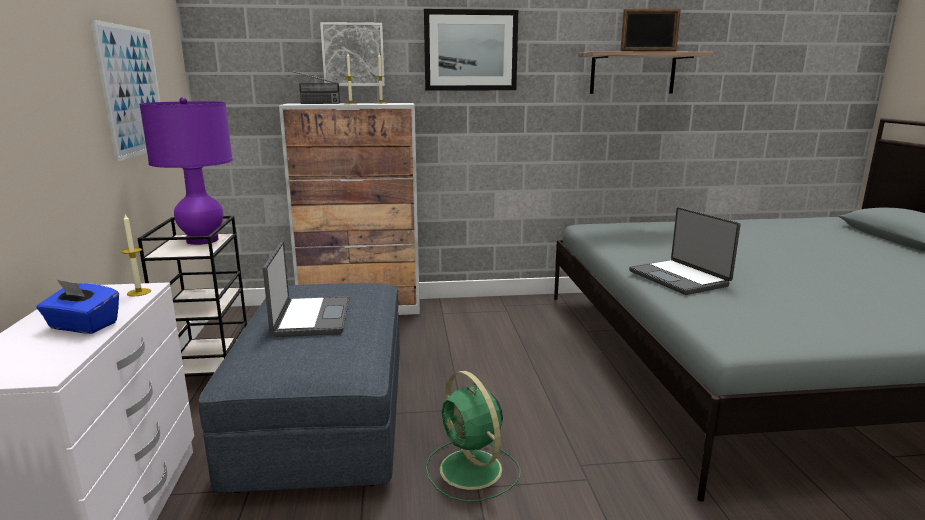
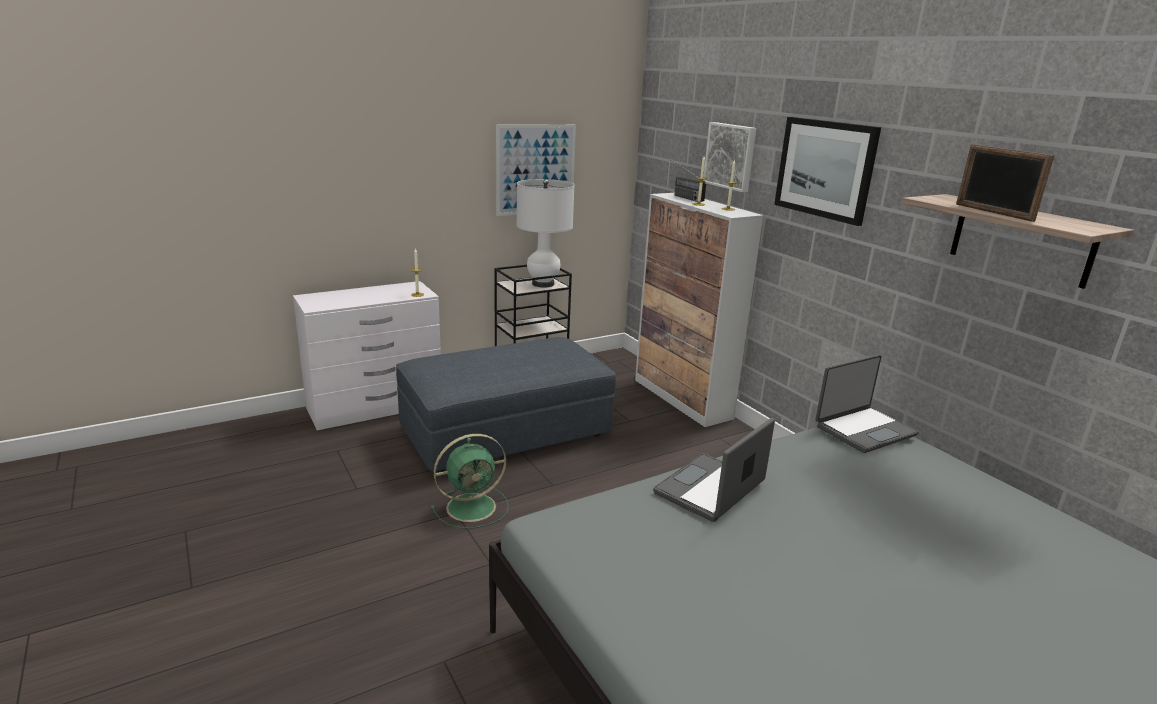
camera: 65 degrees right, 5 degrees up
(83, 326) = (366, 298): blue tissue box -> none
(202, 240) = (543, 284): purple table lamp -> white table lamp
(310, 318) = (504, 357): laptop -> laptop (864, 430)
(472, 471) = (473, 507): green fan -> green fan turned 150 degrees counterclockwise

